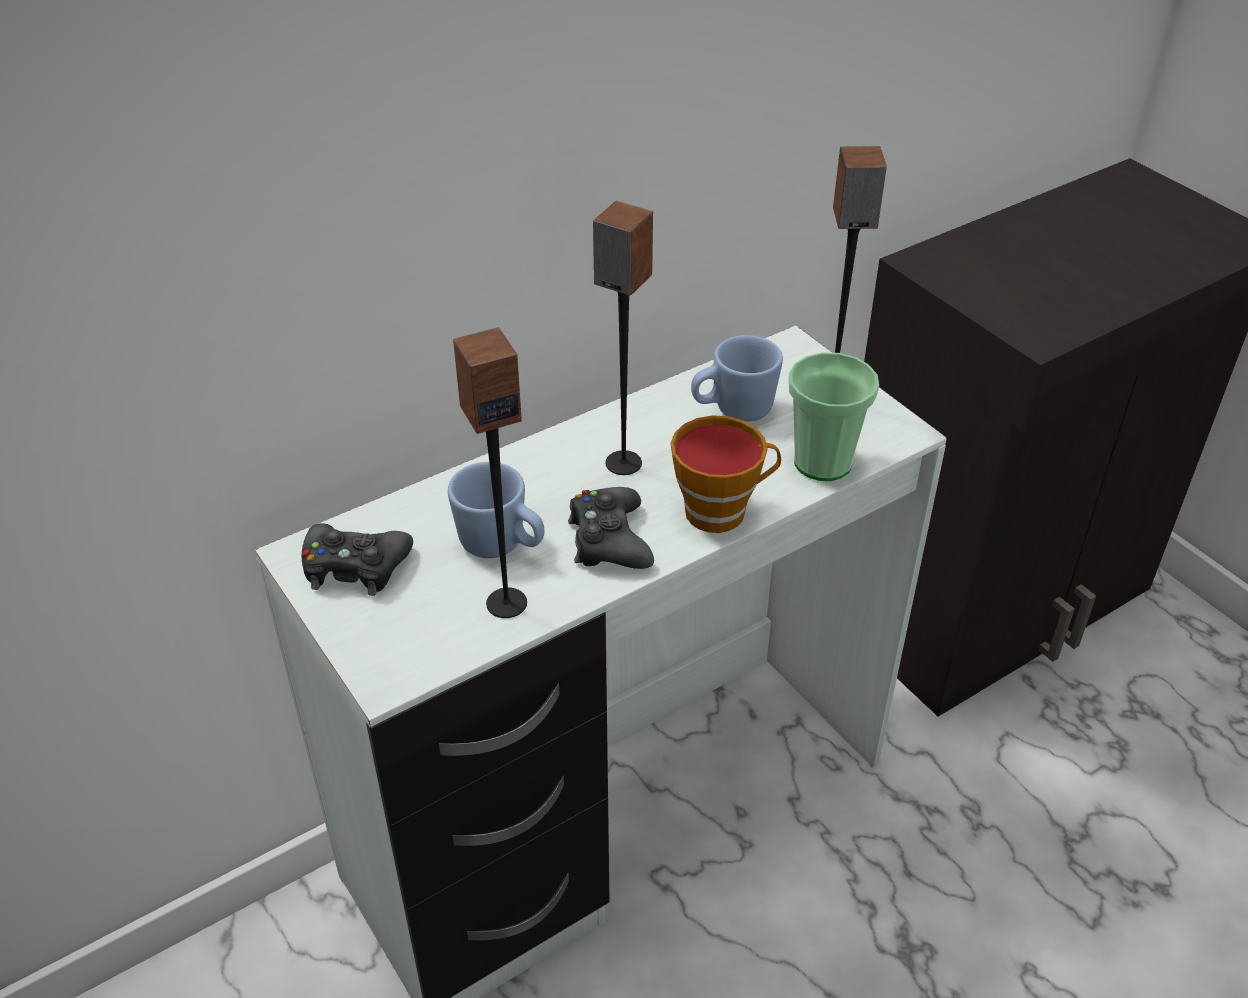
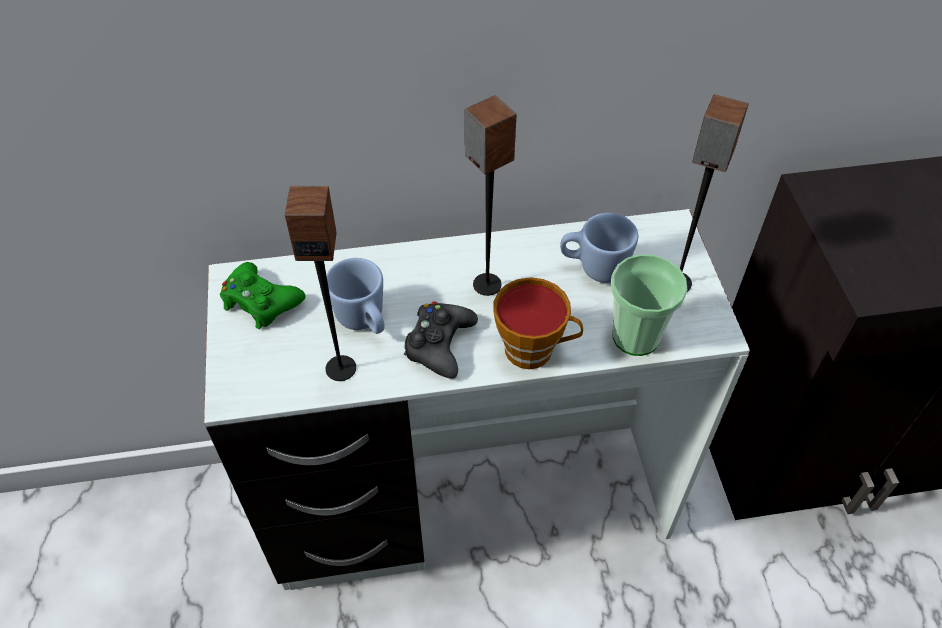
camera: 25 degrees right, 10 degrees up
(355, 567) = (261, 302): black game controller -> green game controller

